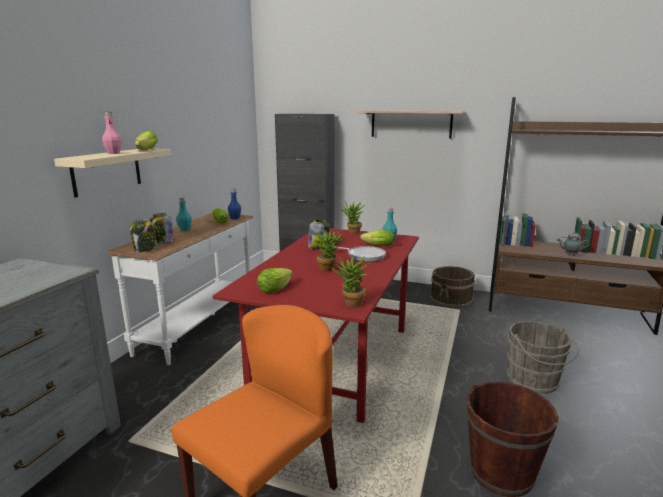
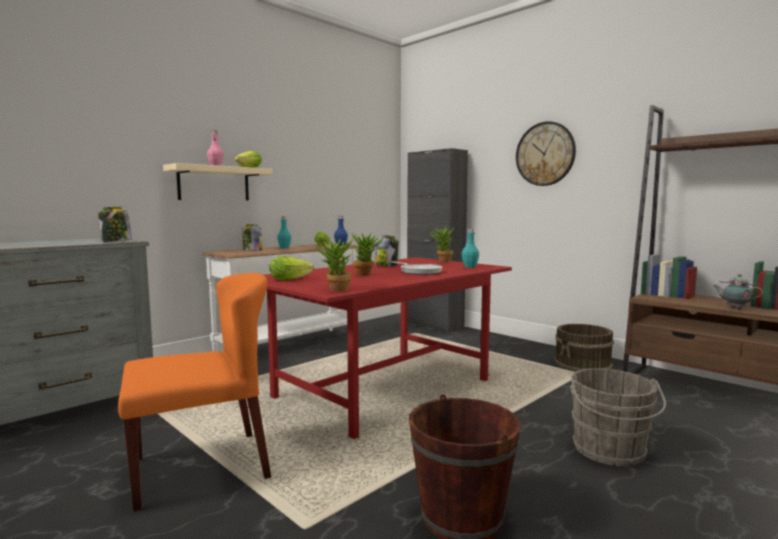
camera: 25 degrees right, 10 degrees down
(145, 249) = (229, 252): jar -> jar (116, 242)
(376, 246) = (448, 268): lettuce -> none
(411, 124) = (545, 154): shelf -> wall clock

